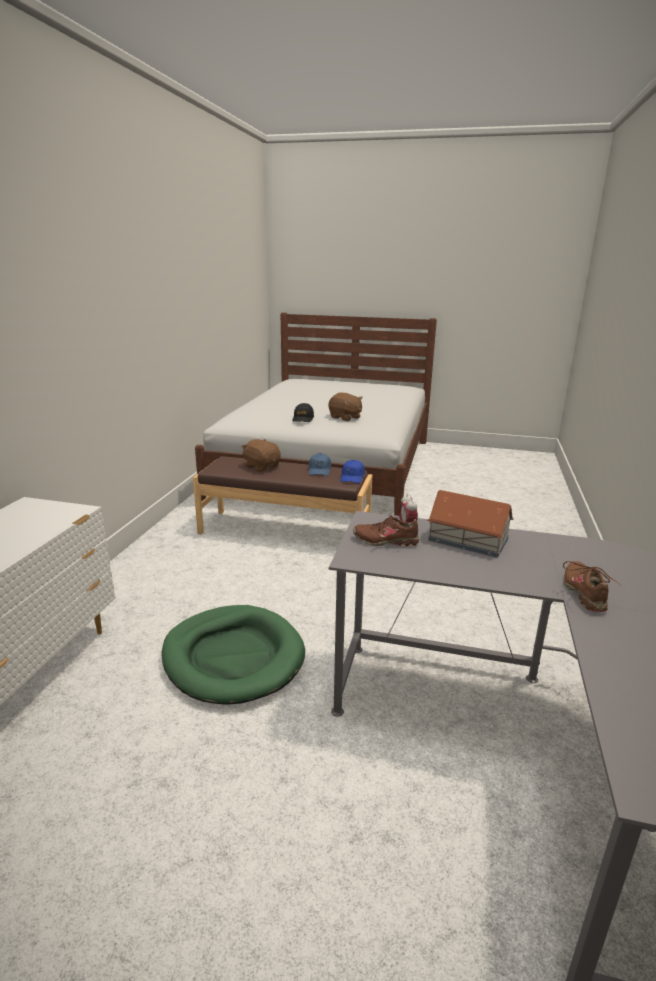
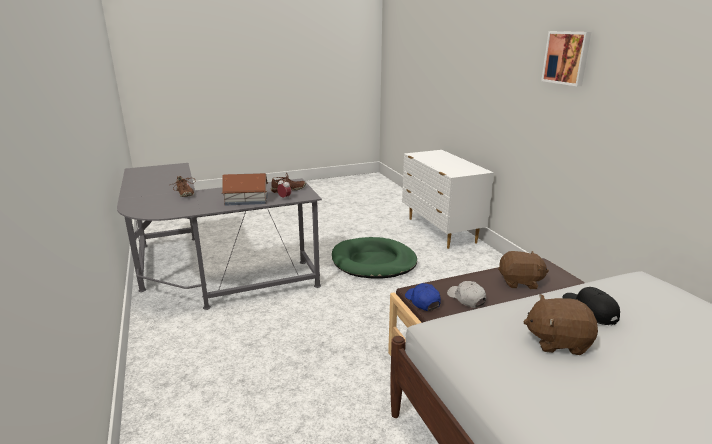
camera: 145 degrees right, 0 degrees up
(68, 281) = (567, 58): none -> picture
(319, 470) = (466, 299): blue cap -> white cap

